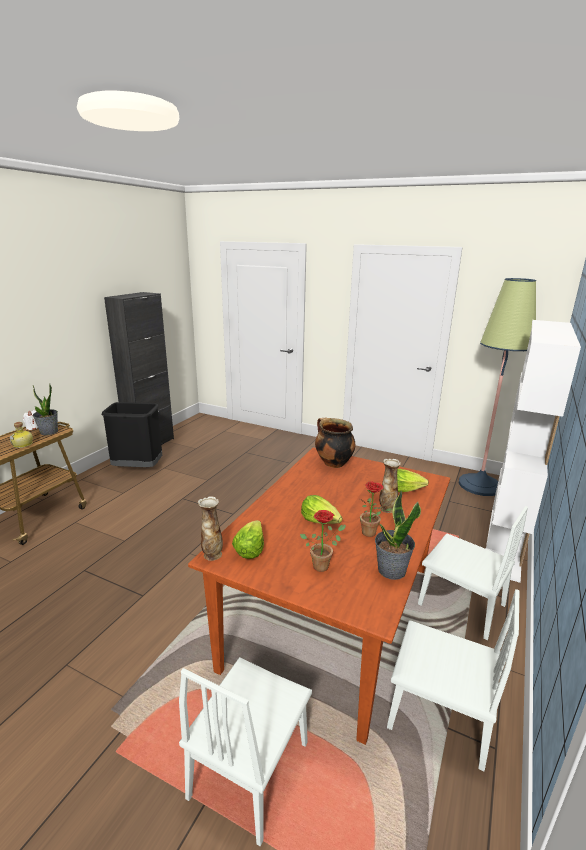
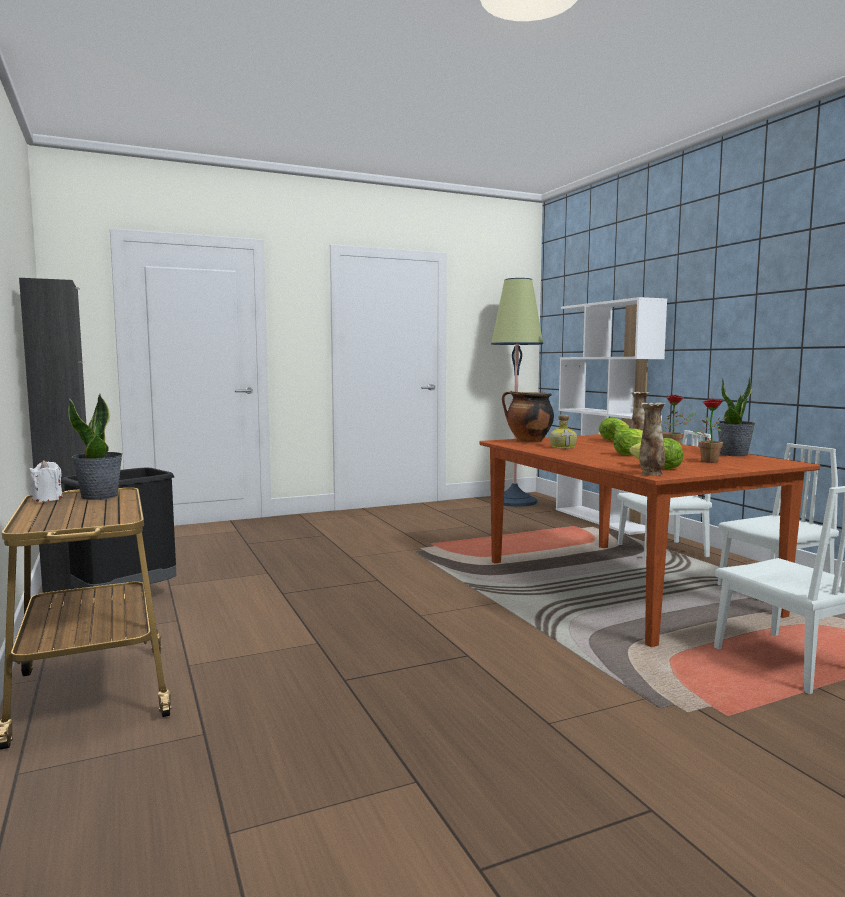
camera: 50 degrees left, 15 degrees down
(23, 444) = (116, 506): bottle -> bottle (563, 447)

